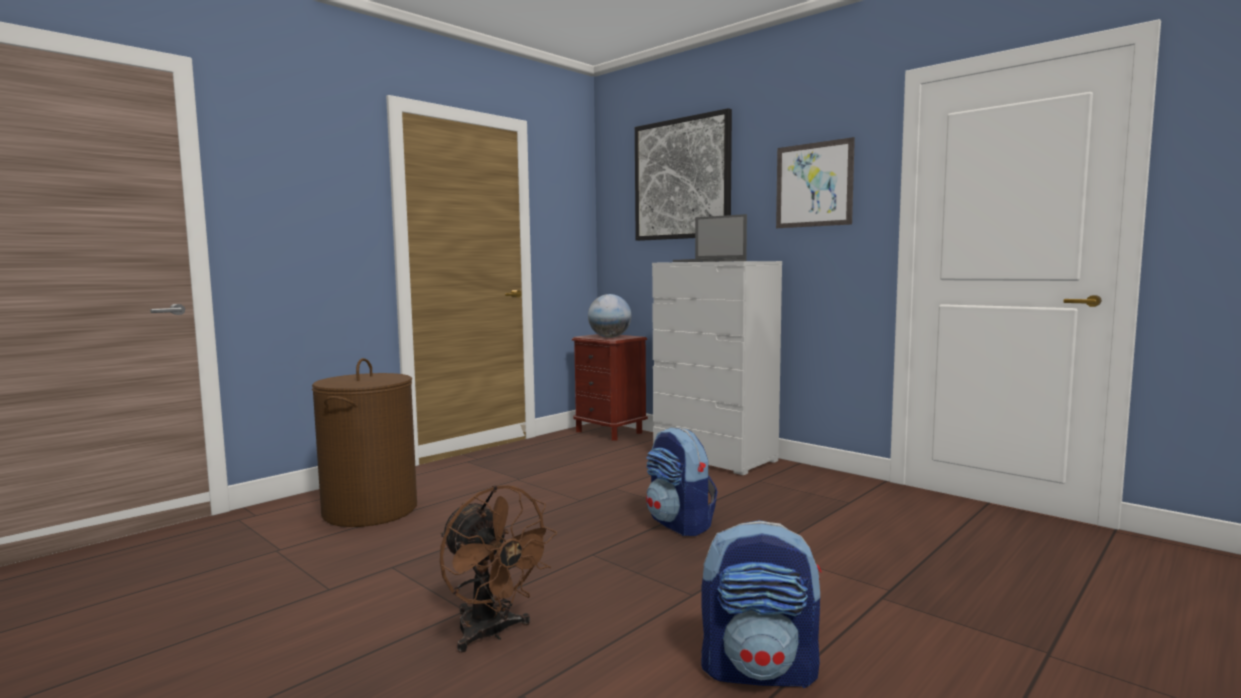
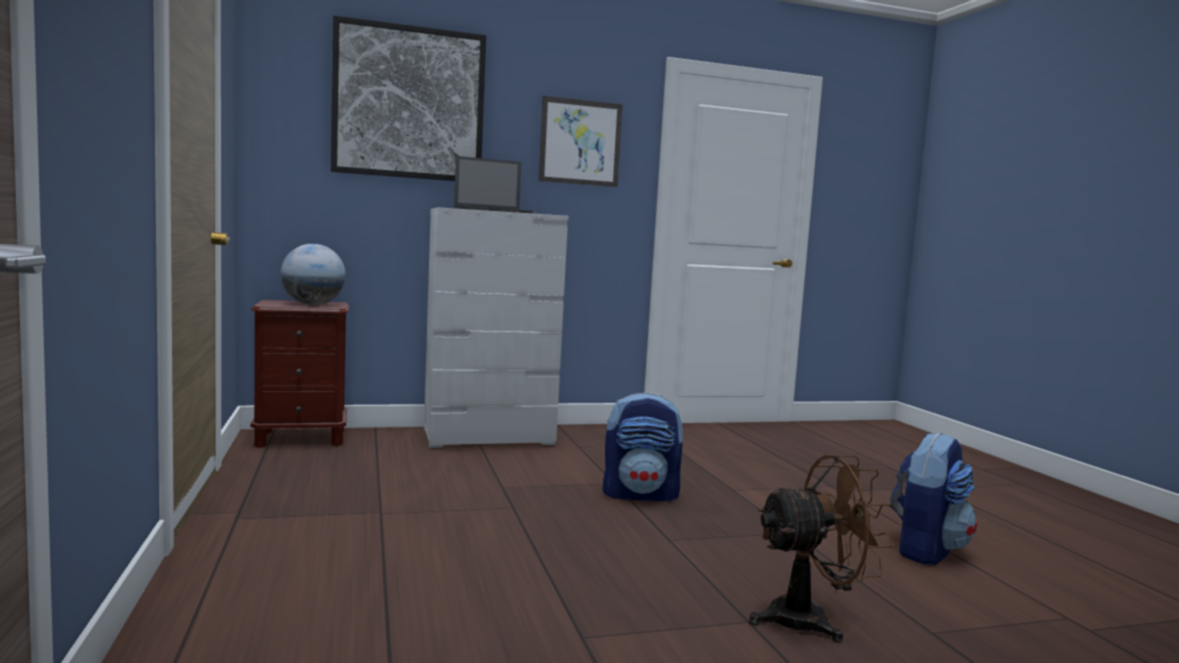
camera: 60 degrees left, 0 degrees up
(370, 510) = (332, 615): brown laundry basket -> none

